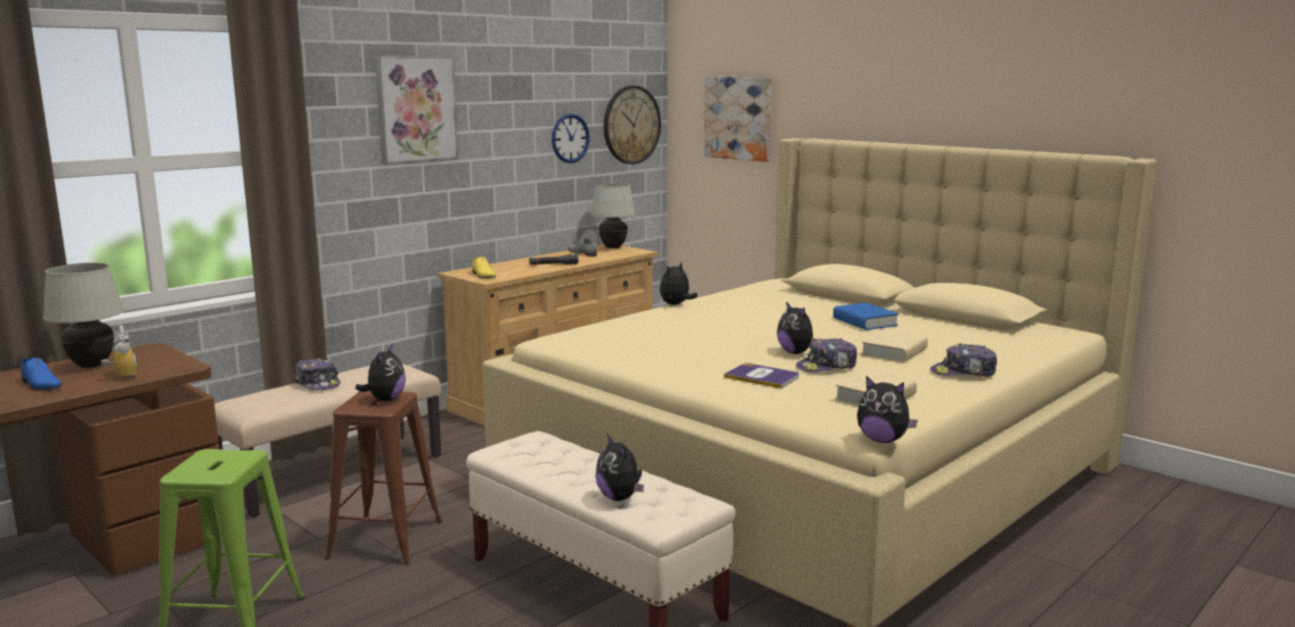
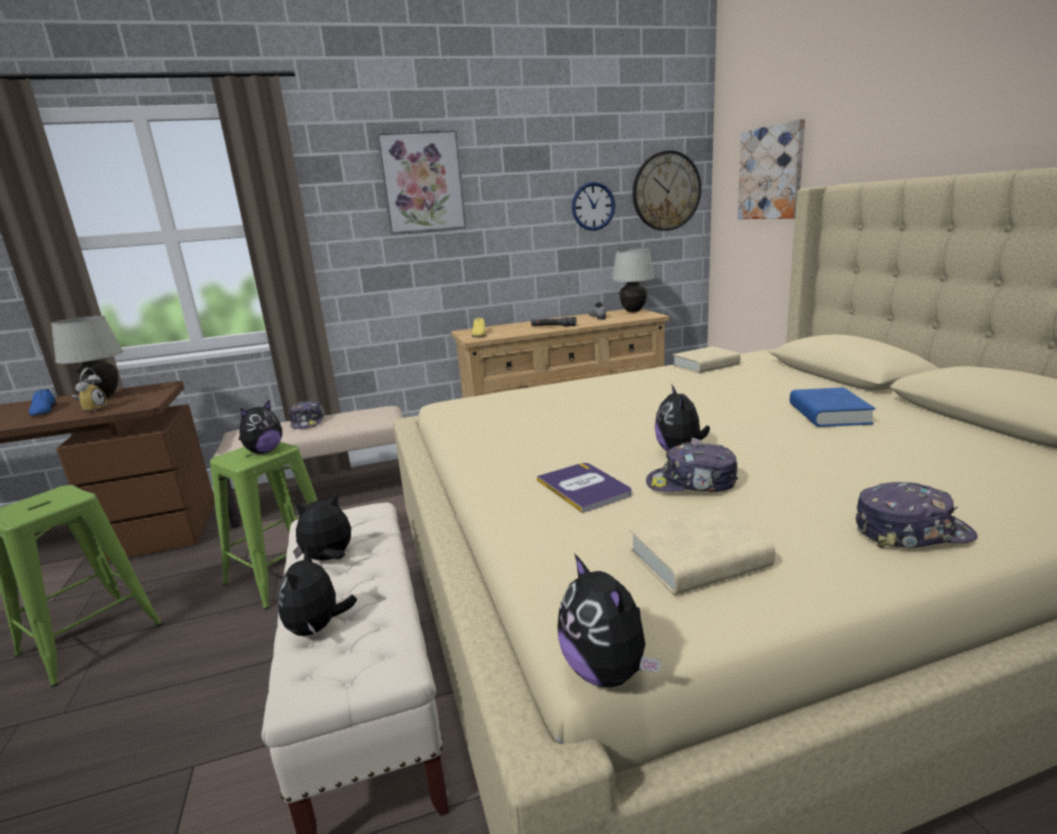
camera: 30 degrees right, 5 degrees up
(385, 540) = (282, 575): brown stool -> green stool
(676, 305) = (628, 373): plush toy -> plush toy (329, 559)
(894, 352) = (822, 470): beige book -> beige book (706, 365)
(963, 373) = (910, 531): cap -> cap turned 150 degrees clockwise

